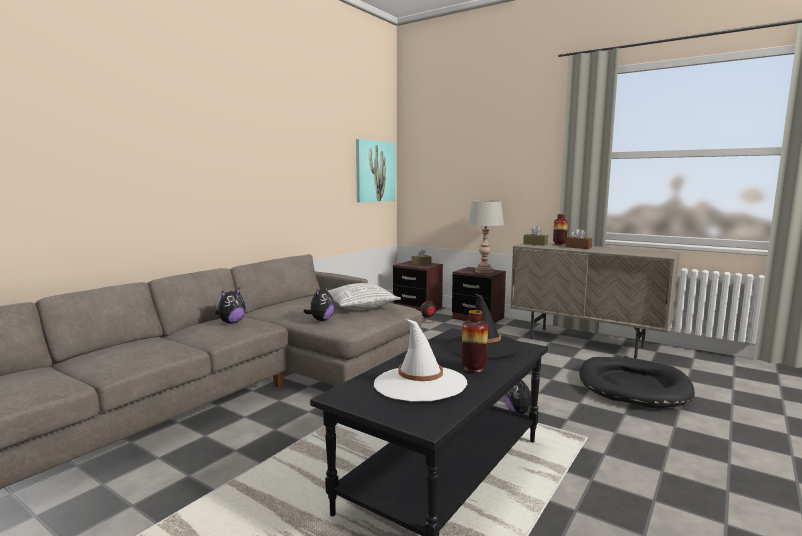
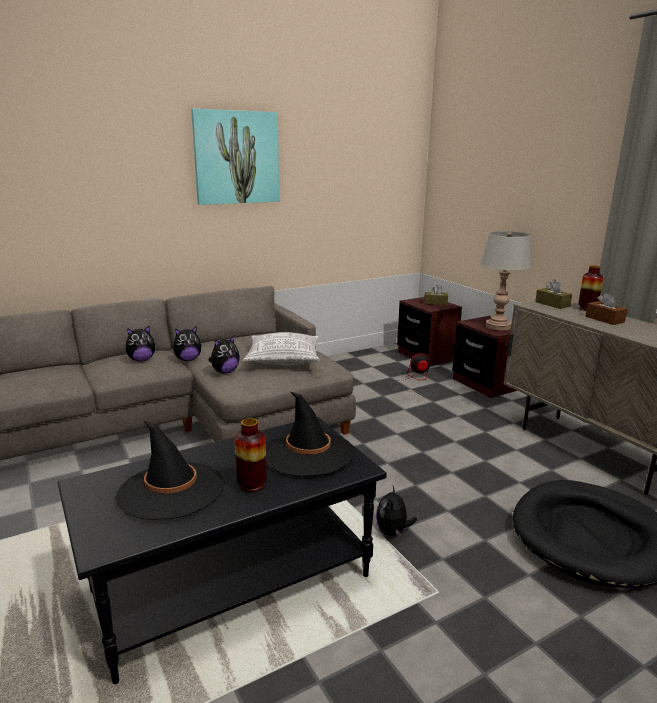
camera: 25 degrees right, 10 degrees up
(271, 318) = (188, 359): none -> plush toy
(375, 171) = (389, 182): picture -> picture (237, 157)
(420, 384) = (171, 490): white hat -> black hat

